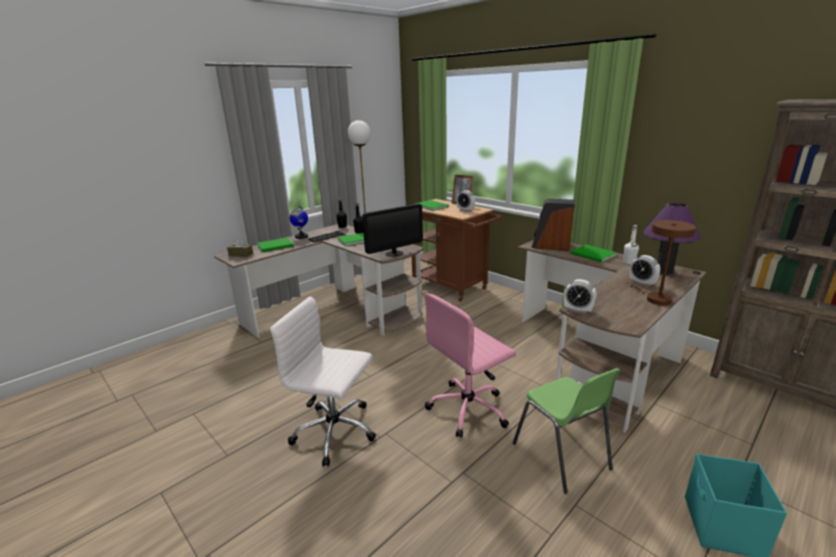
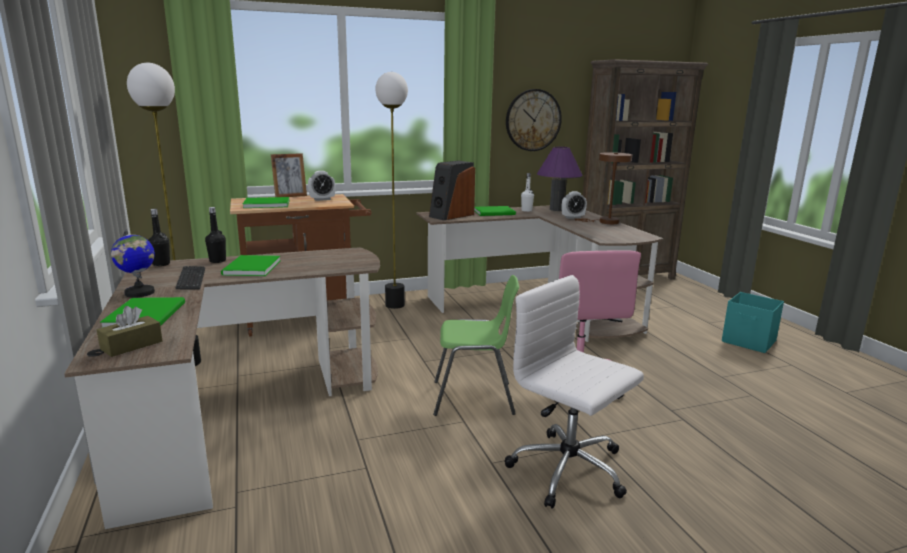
camera: 65 degrees left, 5 degrees down
(336, 432) = (570, 471): white office chair -> white office chair turned 90 degrees clockwise
(394, 253) = (357, 260): monitor -> none
(510, 302) = (395, 305): none -> floor lamp
(561, 456) = (665, 364): green chair -> green chair (474, 398)
(578, 310) = (607, 239): alarm clock -> none
(688, 169) = (533, 120): none -> wall clock

